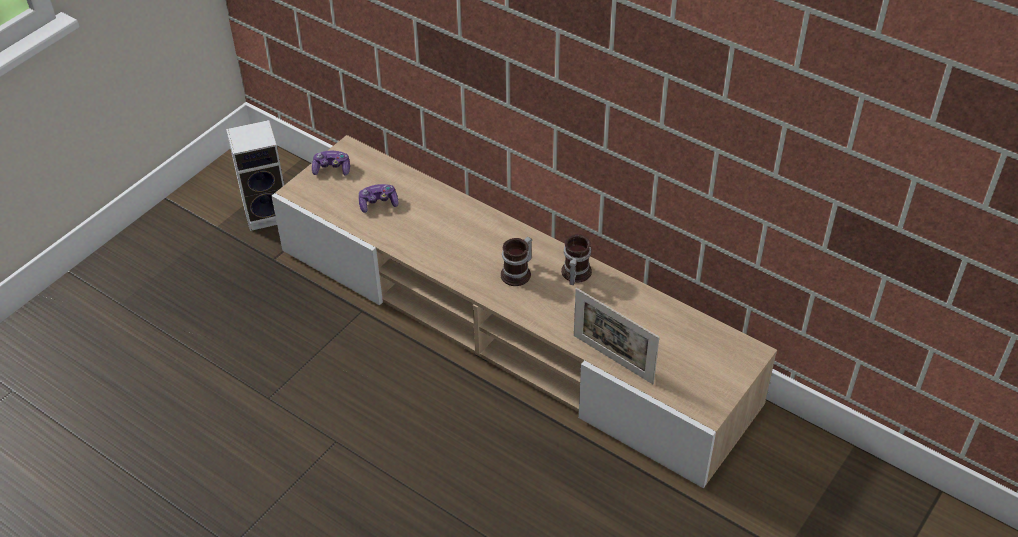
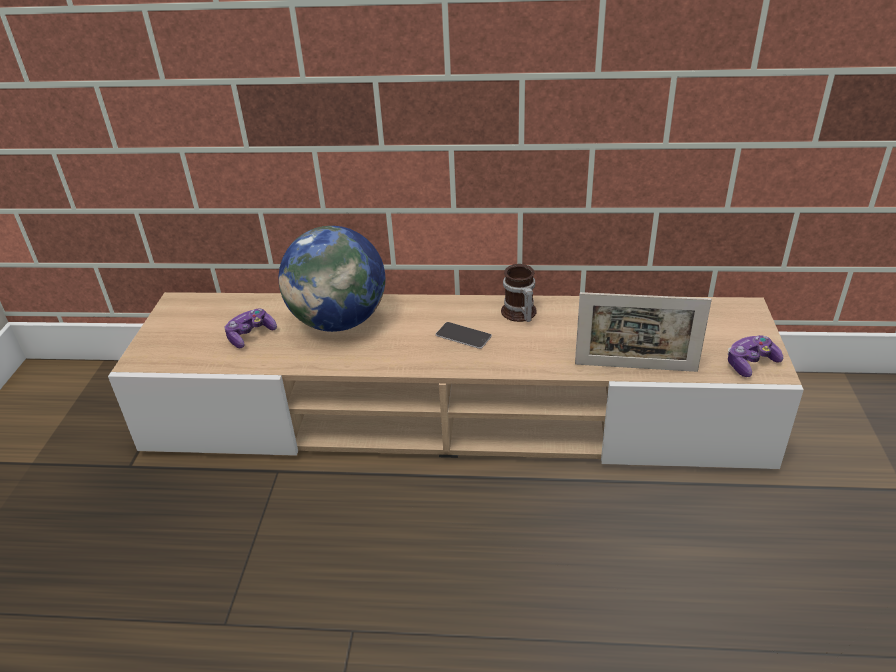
camera: 30 degrees left, 10 degrees down
(269, 212) = (94, 422): speaker -> none
(332, 169) = (169, 325): game controller -> game controller (750, 363)
(444, 219) = (339, 321): none -> globe
(518, 273) = (463, 335): mug -> phone

